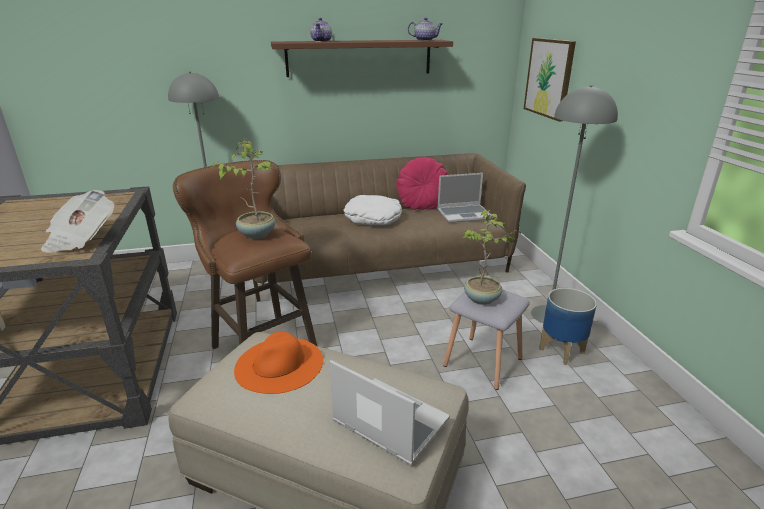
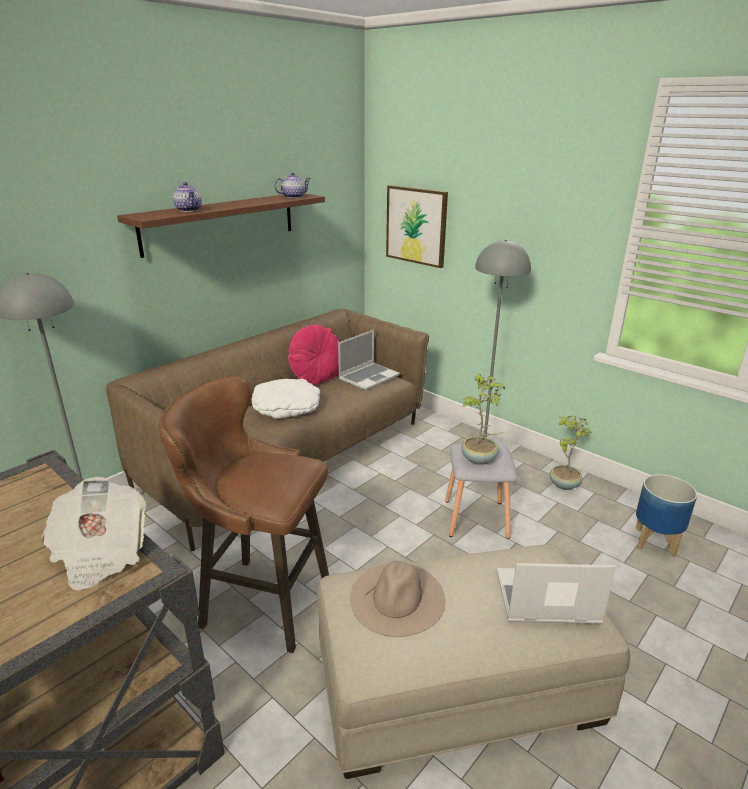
camera: 35 degrees left, 0 degrees up
(257, 234) = (266, 466): potted plant -> potted plant (563, 484)
(279, 364) = (397, 598): orange hat -> beige hat
(562, 350) = (520, 482): planter -> planter (654, 541)

